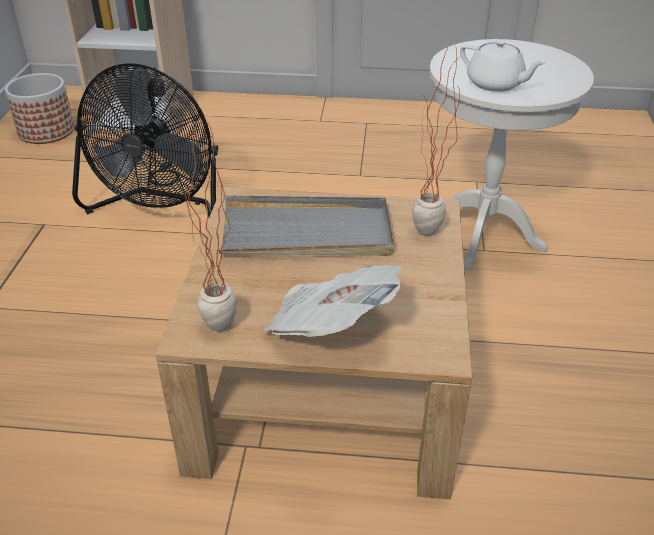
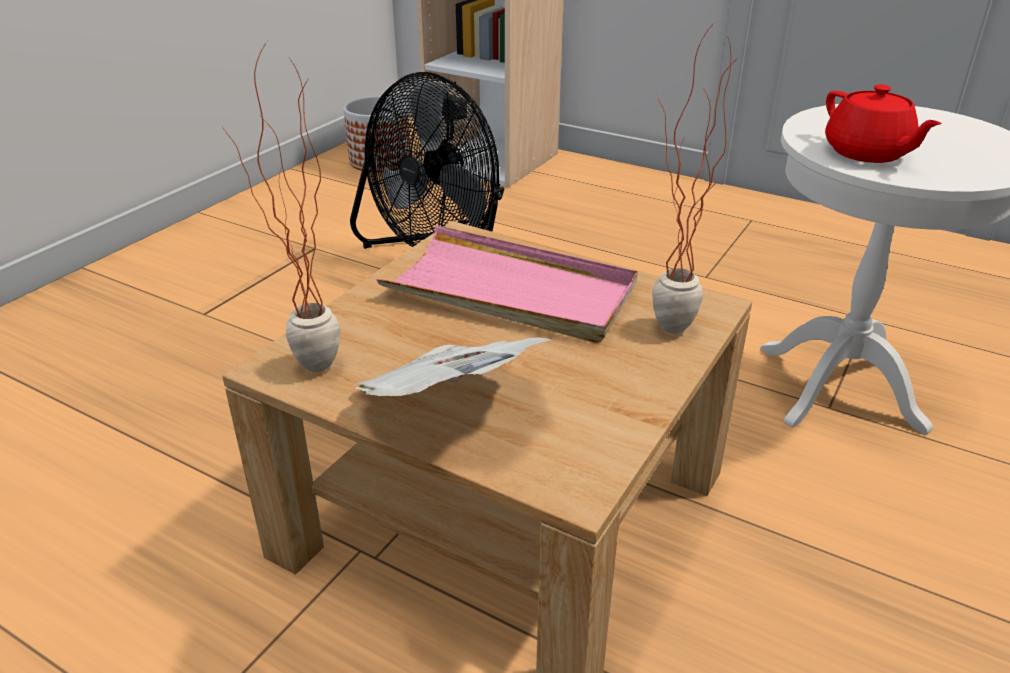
camera: 25 degrees right, 5 degrees down
(307, 233) = (511, 291): grey tray -> pink tray
(495, 84) = (867, 153): white teapot -> red teapot

